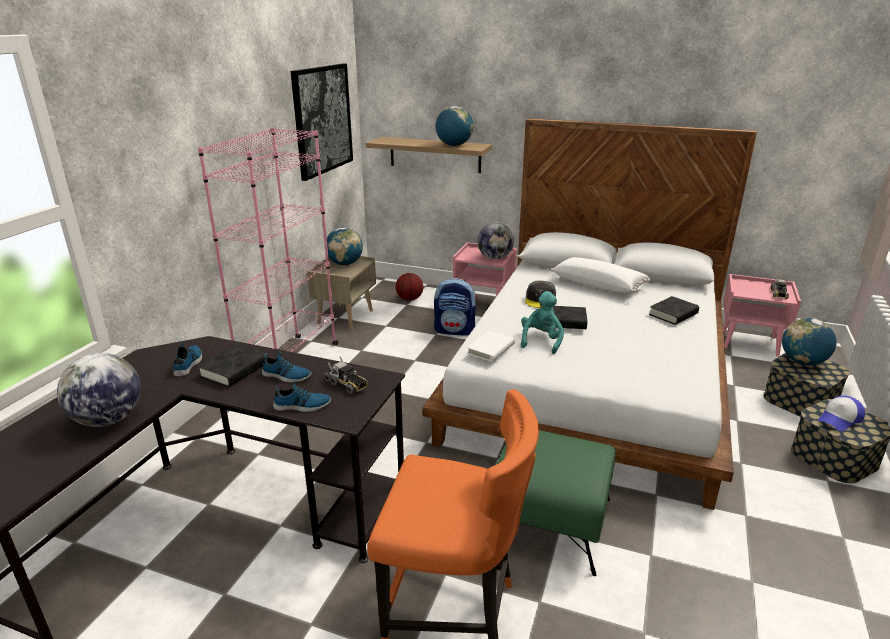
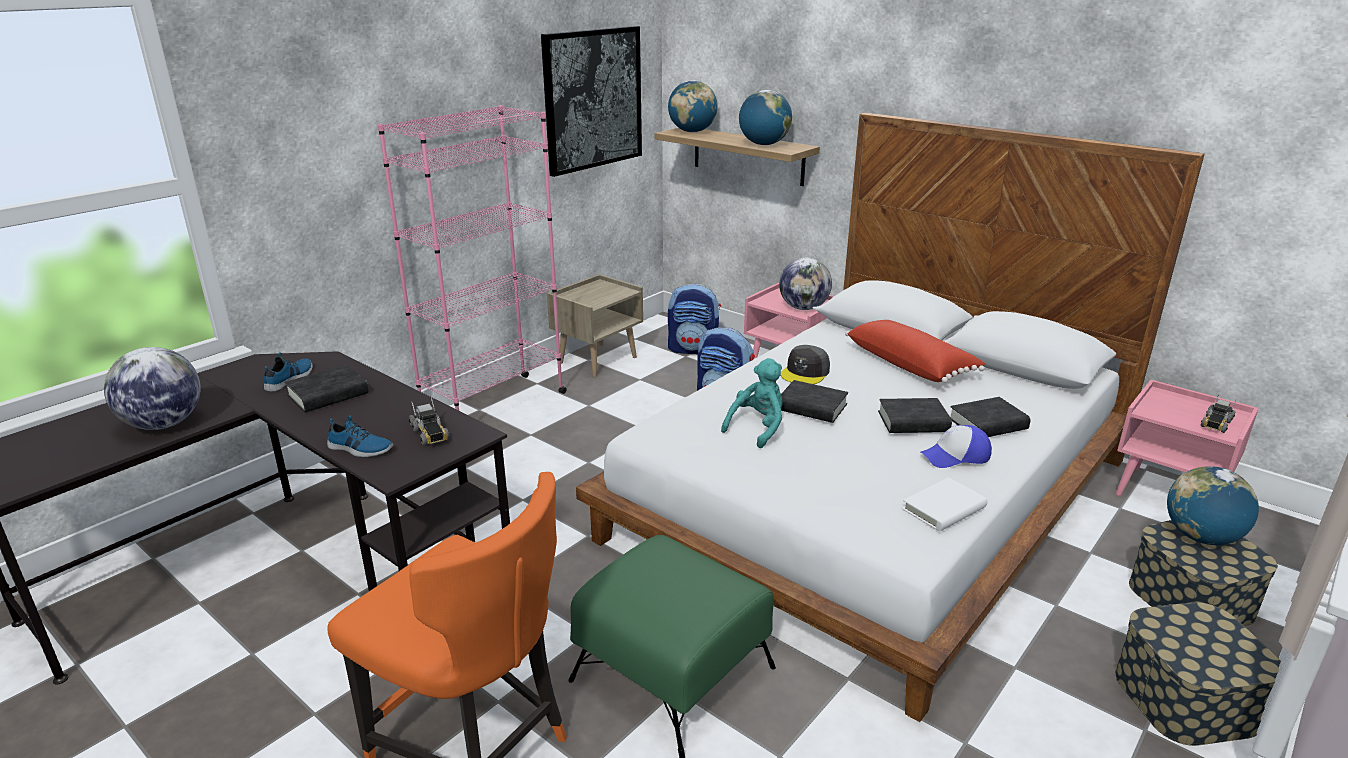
camera: 20 degrees right, 0 degrees up
(286, 376) = (374, 411): shoe -> none
(345, 264) = (602, 290): globe -> globe (692, 132)
(410, 299) = (694, 349): basketball -> backpack
(491, 349) = (678, 426): white book -> white book (944, 508)
(598, 285) = (911, 365): white pillow -> red pillow
(631, 320) = (913, 422): none -> black book
(840, 419) = (1194, 637): cap -> cap (956, 456)

